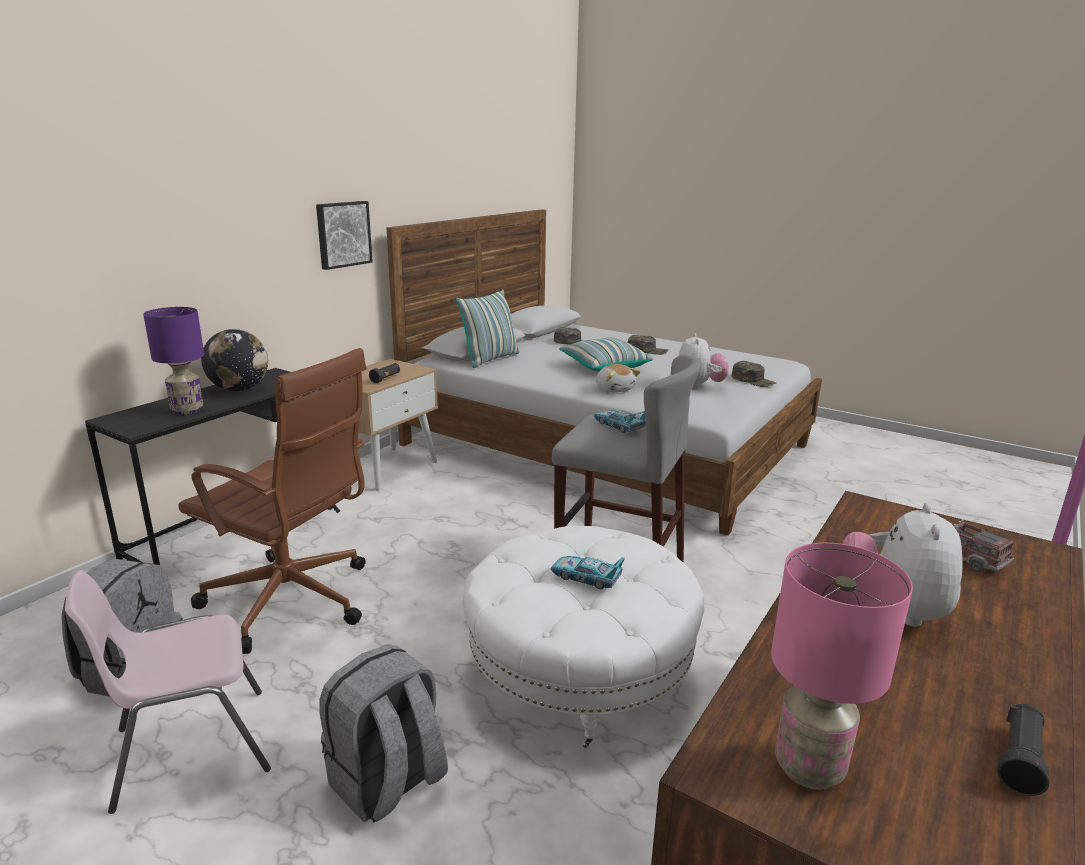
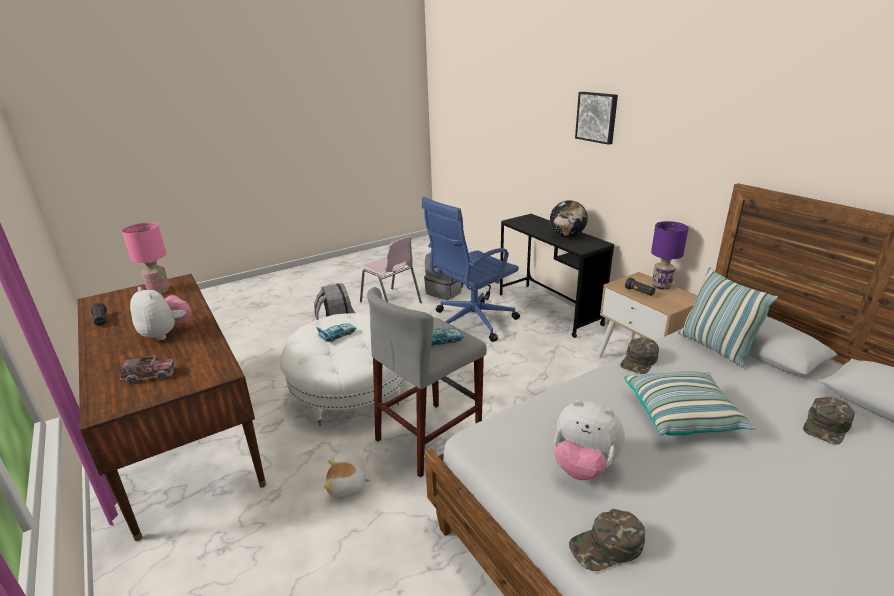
camera: 115 degrees right, 5 degrees up
(187, 410) = (534, 227): purple table lamp -> purple table lamp (661, 286)
(189, 748) = (391, 302): pink chair -> pink chair turned 135 degrees clockwise
(292, 602) = (471, 322): brown office chair -> blue office chair
(342, 234) = (698, 175): picture -> picture (597, 117)
(615, 389) = (591, 398): plush toy -> plush toy (346, 488)
(647, 350) = (793, 490): green cap -> green cap (639, 361)

